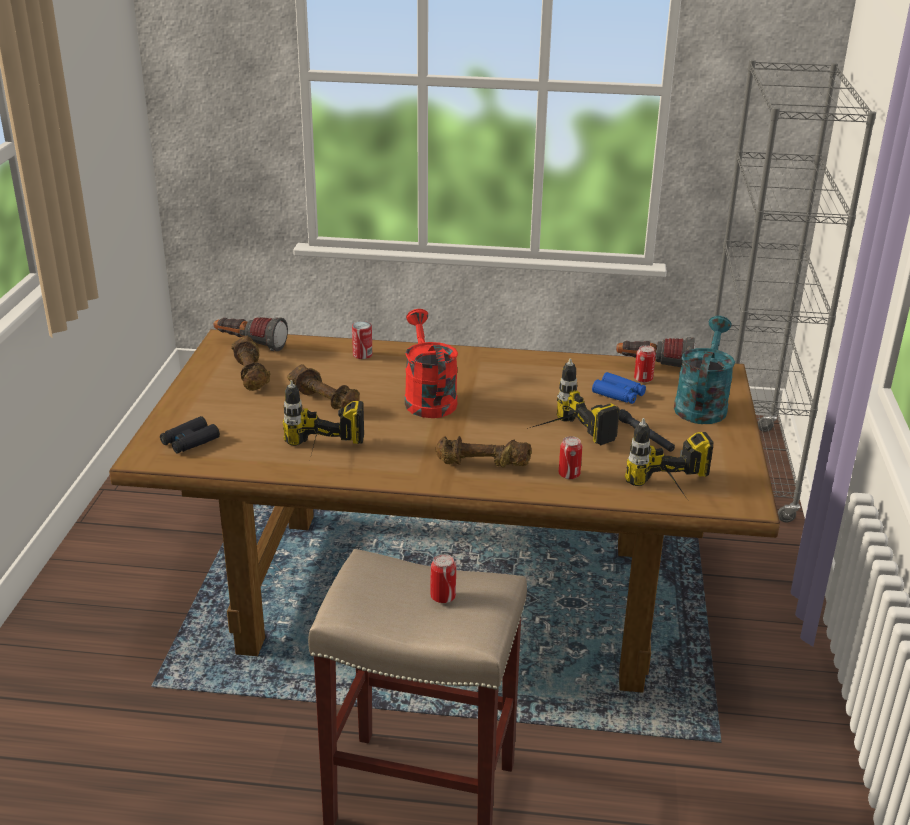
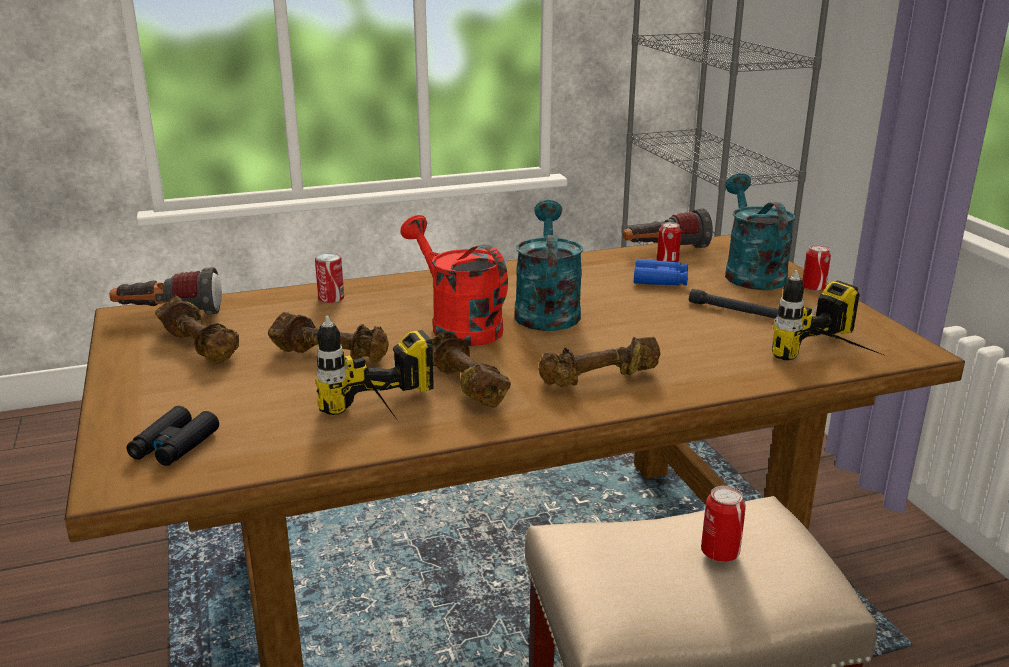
camera: 25 degrees left, 5 degrees down
(389, 446) = (465, 386): none -> brown dumbbell
(502, 400) = (546, 310): none -> turquoise watering can
(561, 437) = (653, 332): power drill -> none
(569, 475) = (707, 366): can -> can (813, 288)

